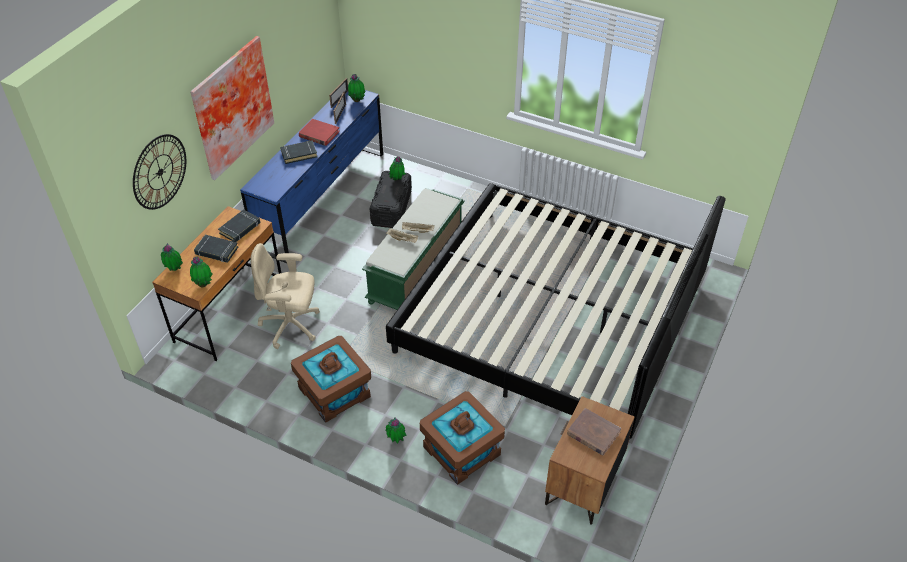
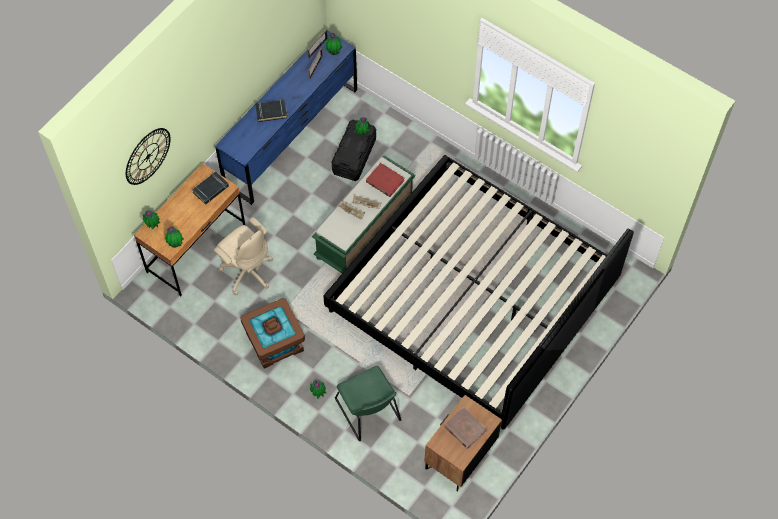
camera: 10 degrees right, 15 degrees up
(216, 251) = (189, 211): black book -> none
(230, 106) = (212, 89): picture -> none
(291, 326) = (247, 271): beige office chair -> beige office chair turned 150 degrees counterclockwise
(319, 134) = (292, 90): red book -> red book (385, 181)
(462, 451) = (369, 412): brown storage box -> green chair

